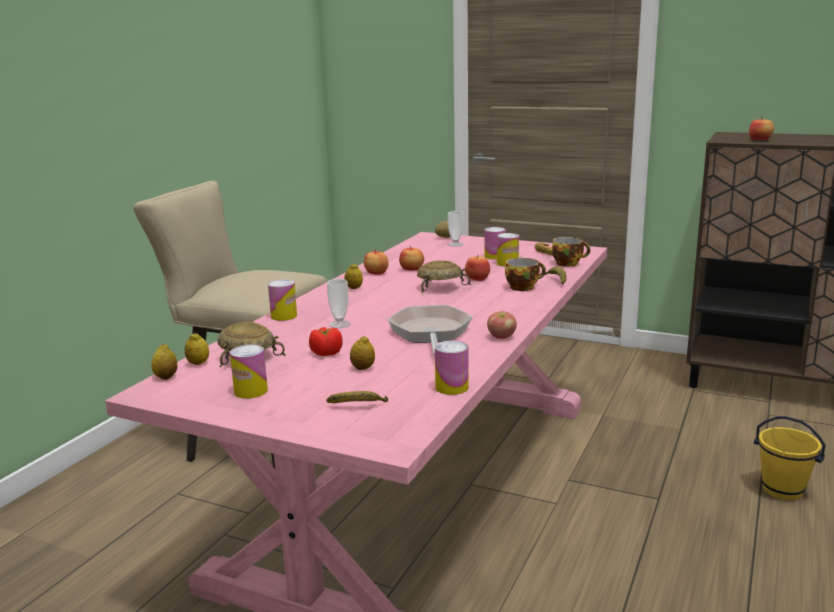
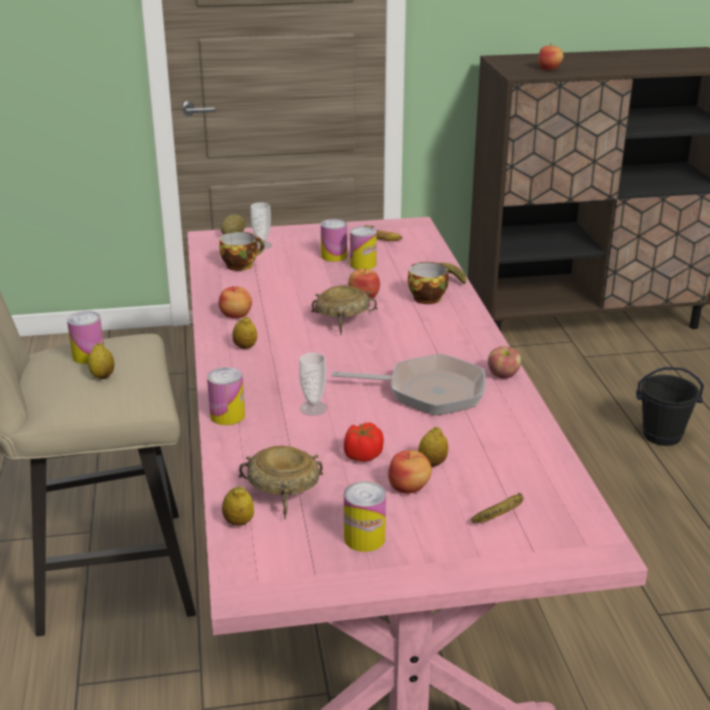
camera: 35 degrees left, 10 degrees up
(166, 377) = (233, 556): lemon -> lemon (103, 376)
(412, 269) = (269, 299): apple -> apple (409, 487)
(430, 333) = (428, 391): frying pan -> frying pan turned 135 degrees clockwise
(452, 387) = (551, 458): can -> can (88, 356)
(569, 263) = (425, 250): cup -> cup (241, 265)
(782, 490) = (662, 435): yellow bucket -> black bucket

